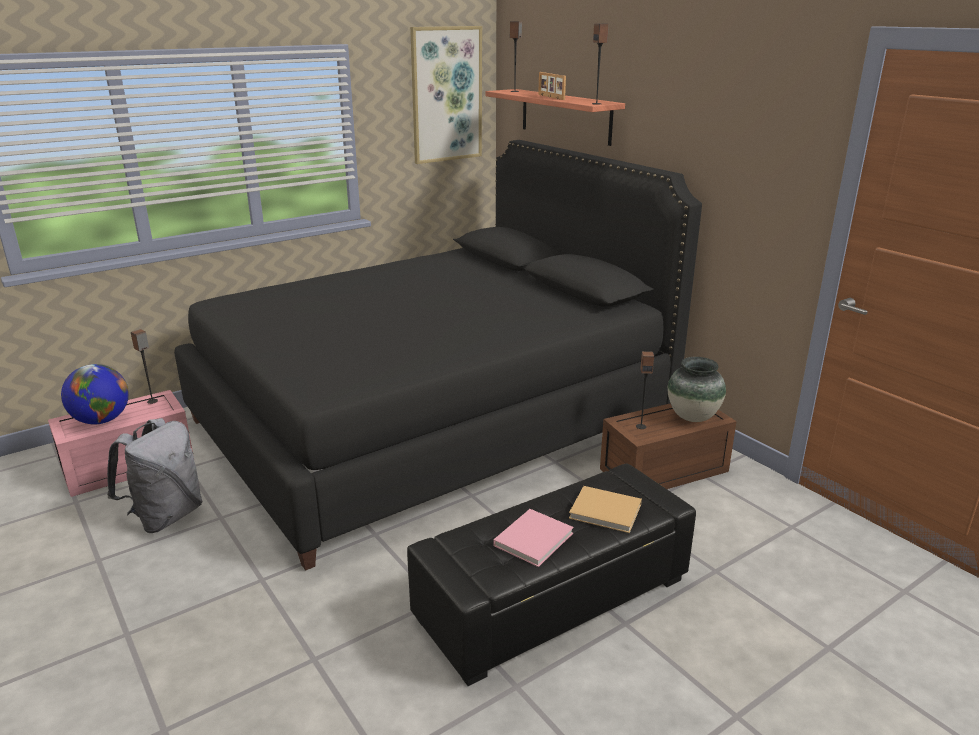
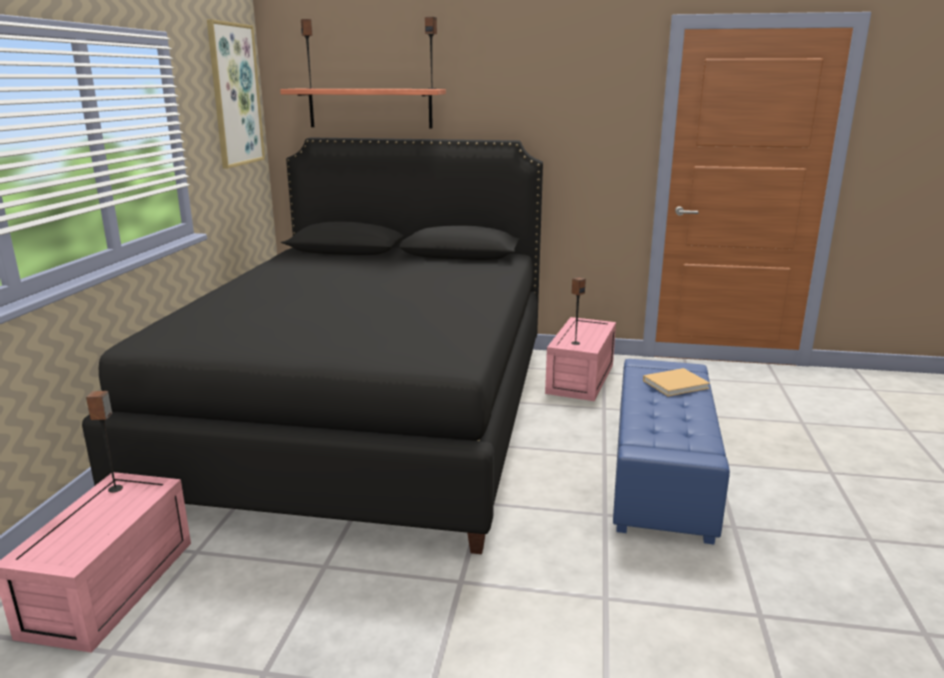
camera: 45 degrees left, 5 degrees down
(101, 420) = (86, 531): globe -> none
(166, 516) = (262, 598): grey backpack -> none
(535, 538) = (677, 414): pink book -> none
(550, 97) = (368, 88): picture frame -> none
(554, 600) = (662, 473): black ottoman -> blue ottoman
(663, 471) = (581, 379): brown storage box -> pink storage box
(692, 416) = (591, 327): vase -> none

